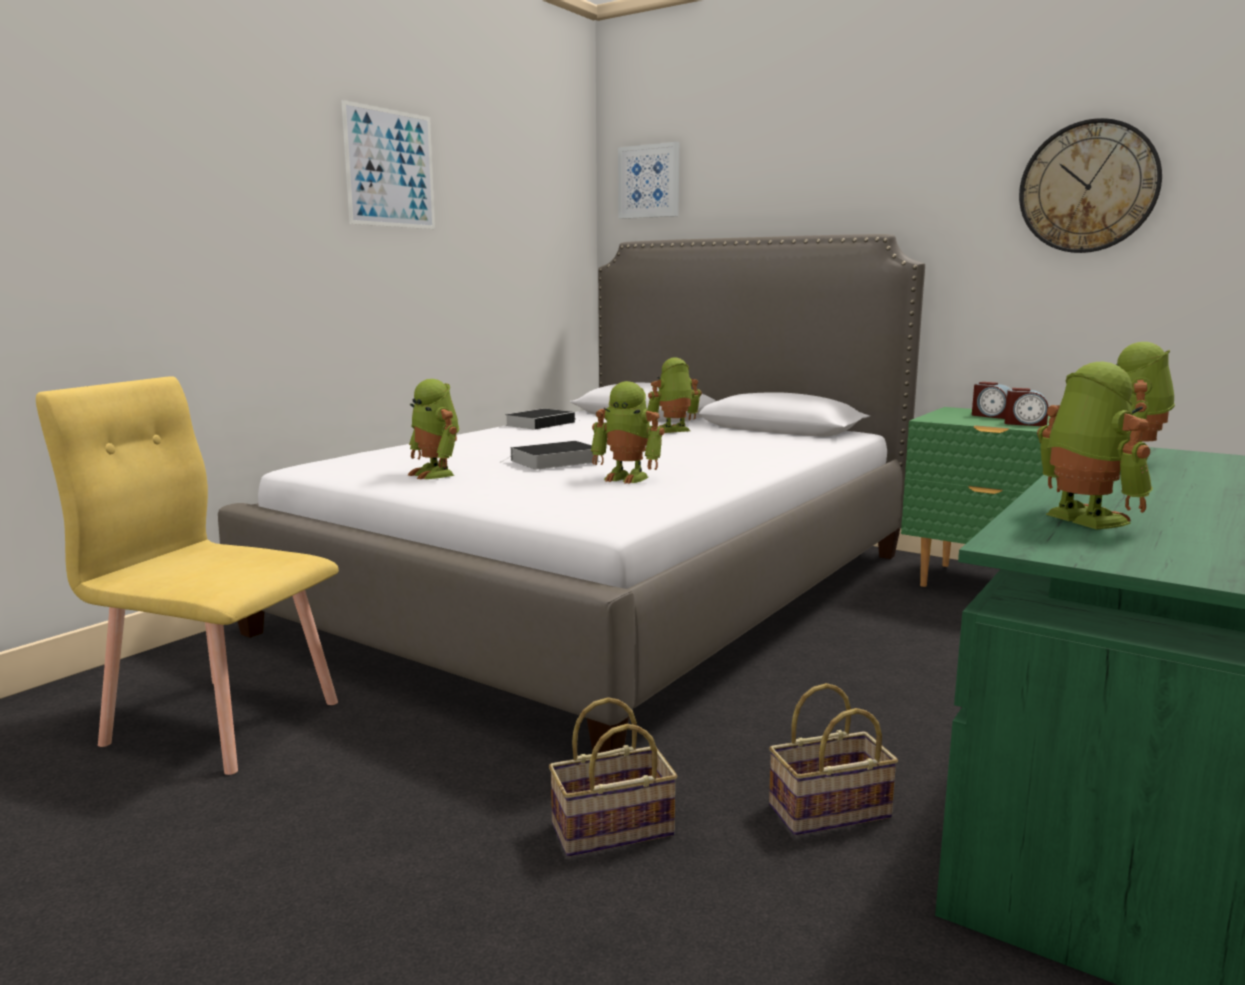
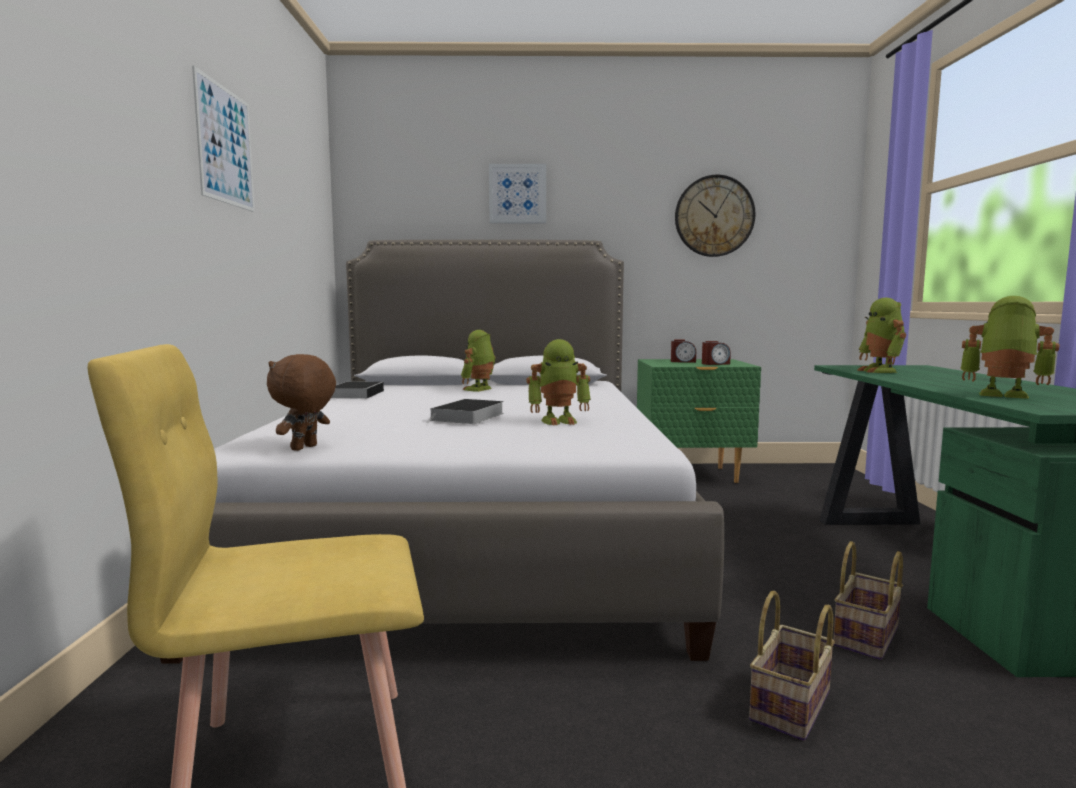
camera: 35 degrees left, 5 degrees down
(349, 472) = (305, 448): none -> brown plush toy
(436, 474) = (401, 437): toy robot -> none
(649, 181) = (386, 192): picture -> picture (517, 194)

